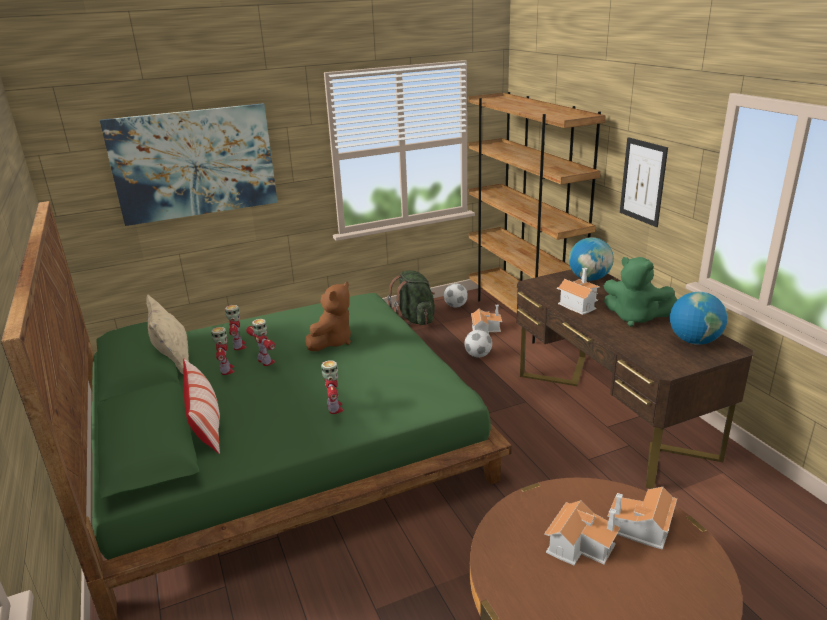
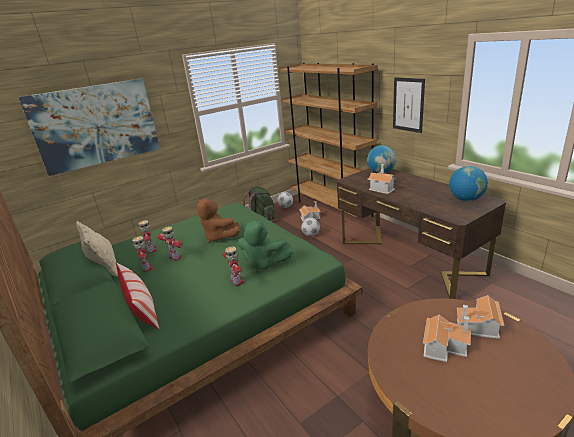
camera: 10 degrees left, 0 degrees up
(332, 341) = (219, 237): brown plush toy -> brown plush toy turned 120 degrees clockwise
(635, 318) = (422, 191): green plush toy -> green plush toy (264, 264)

